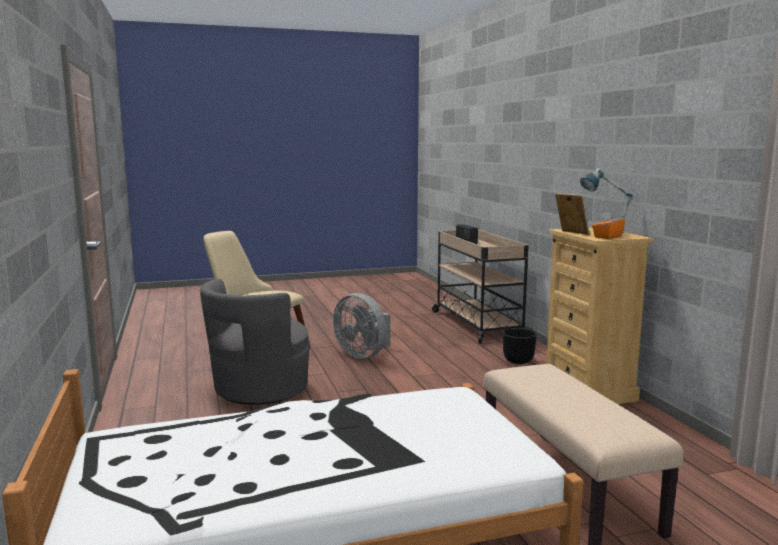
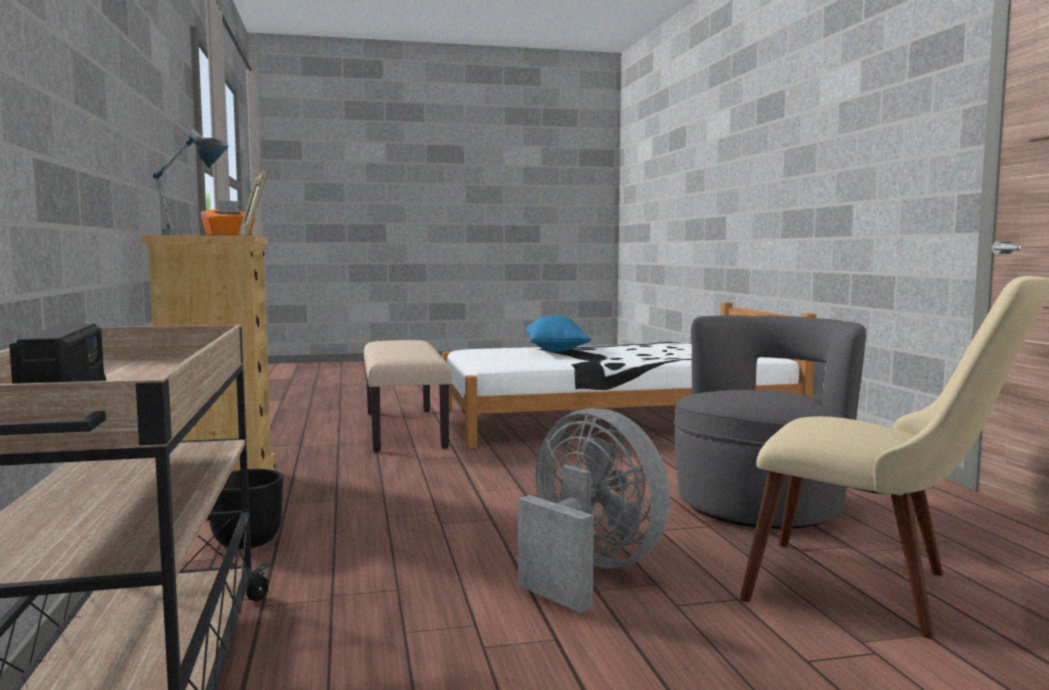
camera: 175 degrees left, 5 degrees down
(394, 451) = (556, 350): none -> blue pillow

